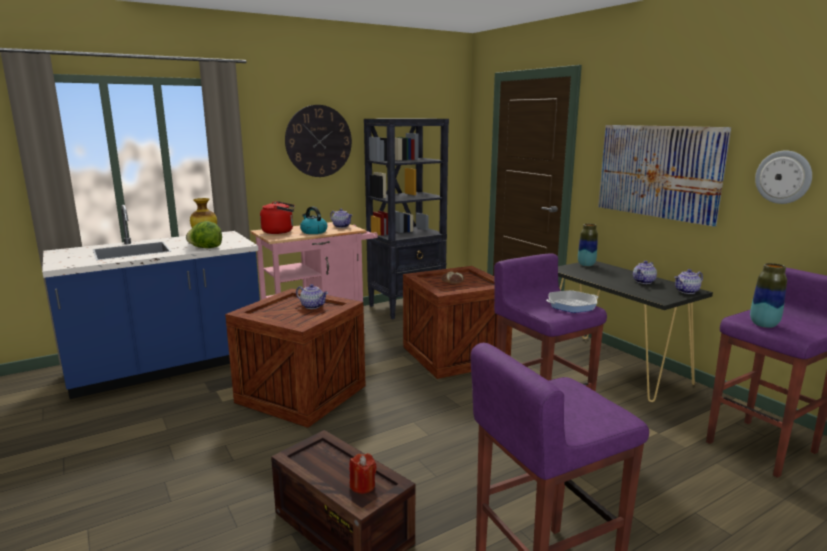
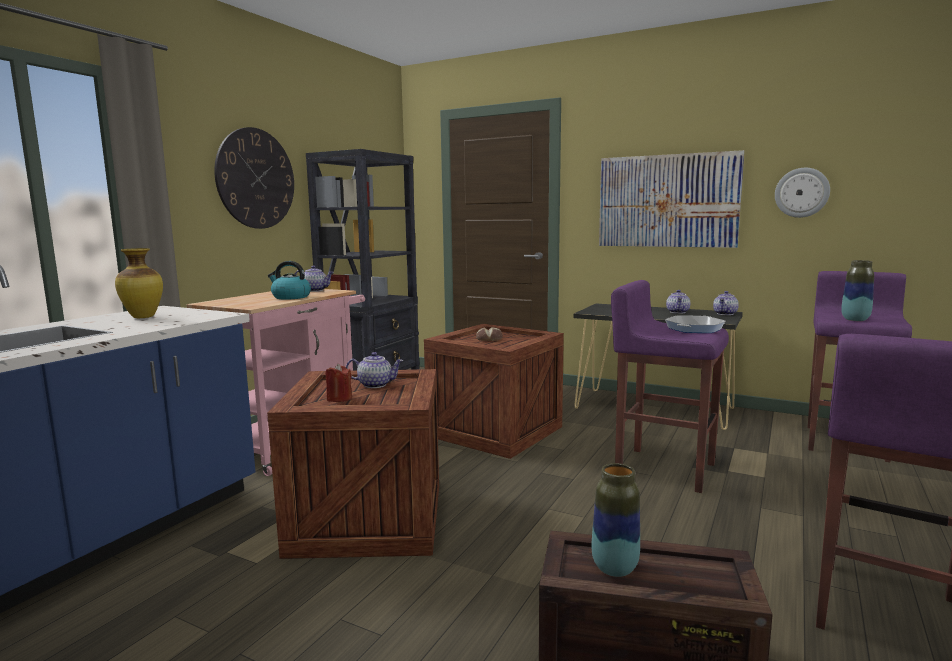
camera: 30 degrees left, 5 degrees down
(206, 248) = (169, 323): lettuce -> none
(280, 232) = (239, 301): red kettle -> none
(362, 486) = (699, 576): red candle -> red candle (339, 398)
(586, 265) = (601, 307): vase -> vase (614, 568)

